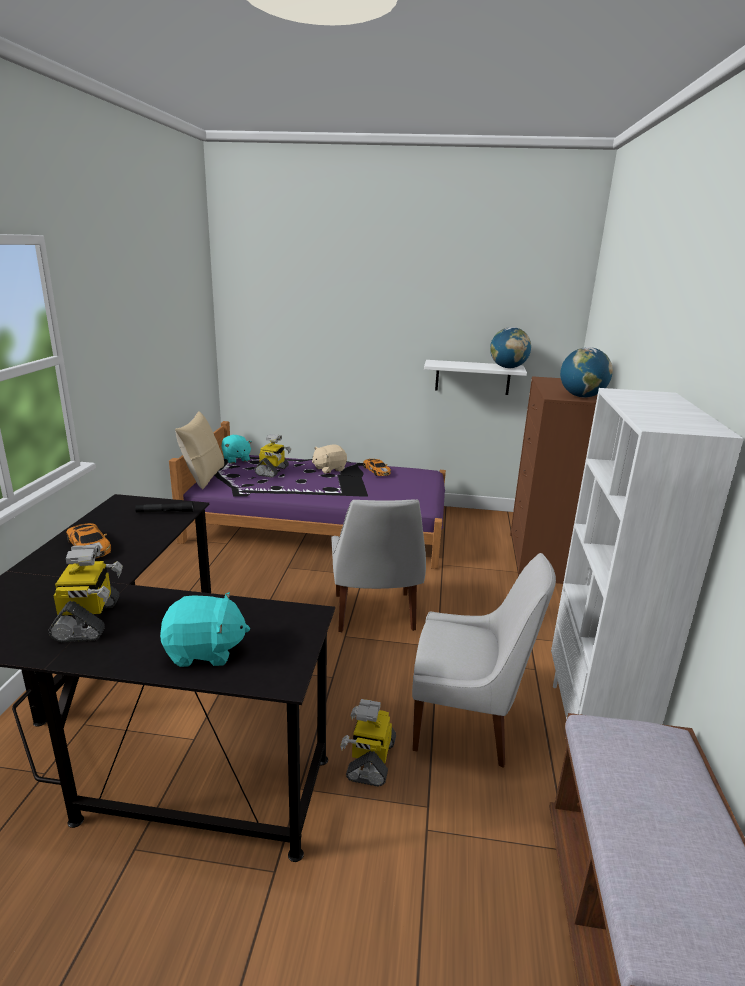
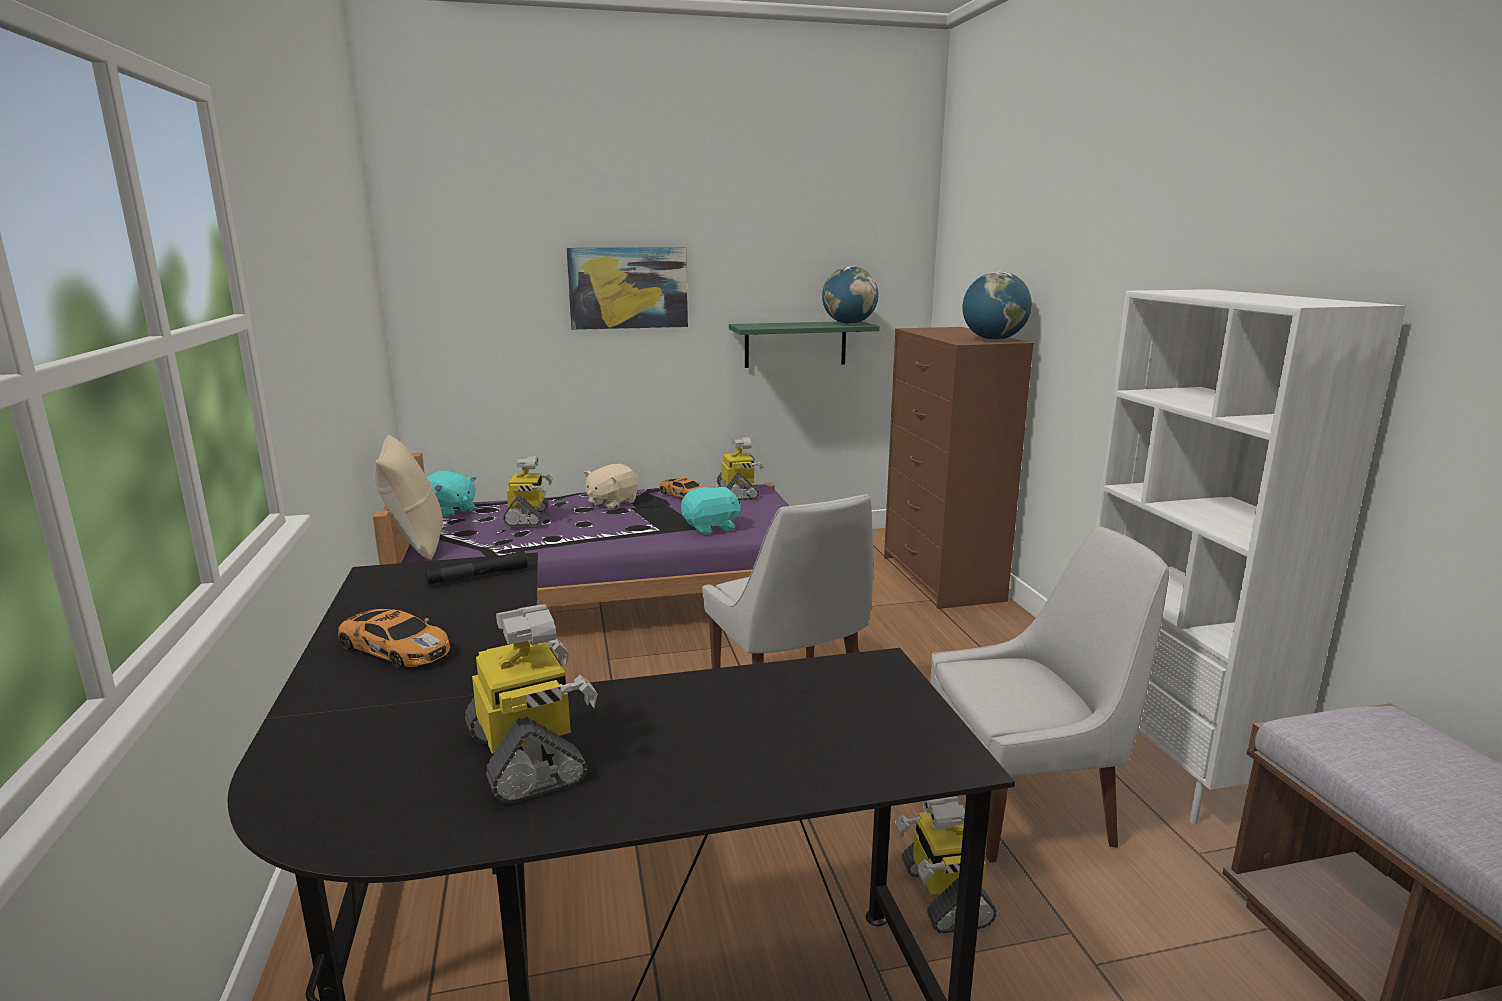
camera: 20 degrees left, 5 degrees down
(205, 651) = (785, 752): turquoise plush toy -> turquoise plush toy (711, 528)
(360, 330) = (628, 288): none -> picture
(413, 474) = (738, 493): none -> toy robot
(472, 377) = (795, 344): white shelf -> green shelf

